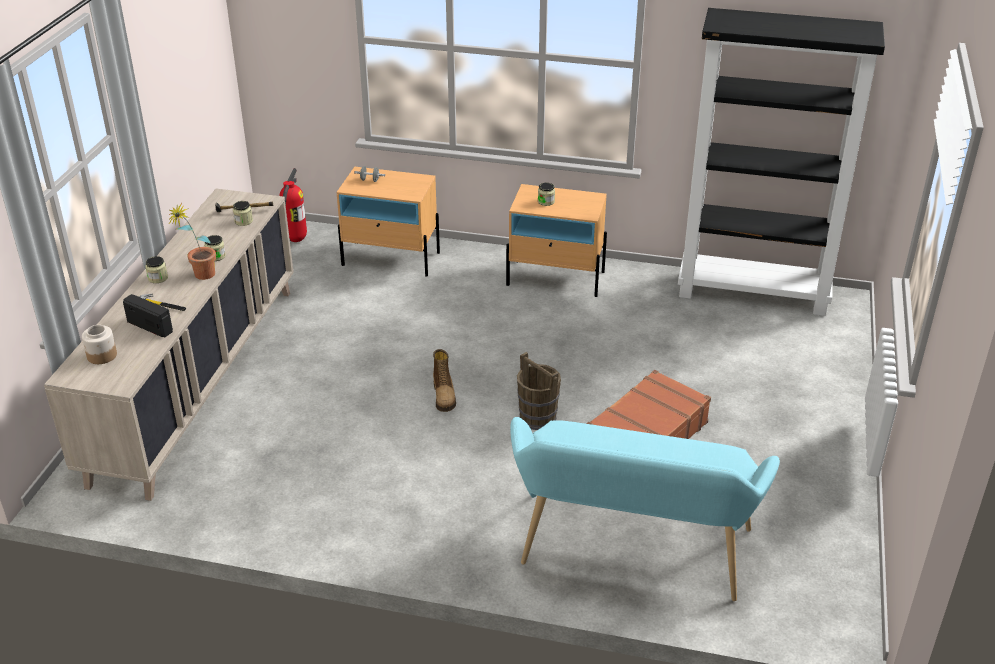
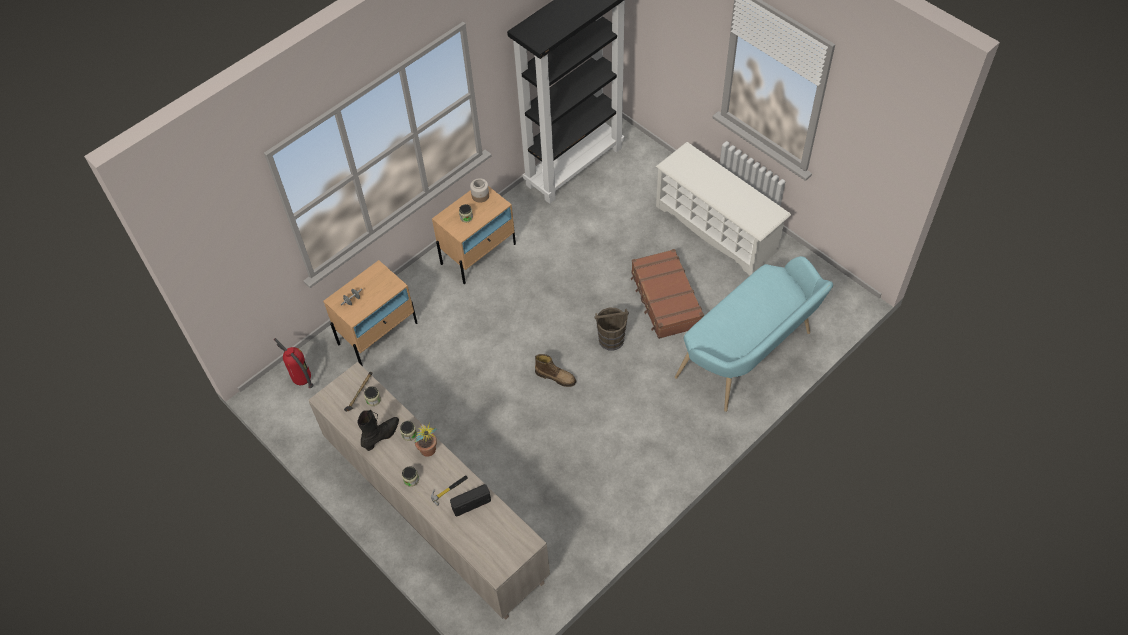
camera: 55 degrees left, 20 degrees up
(102, 356) = (486, 544): jar -> jar (480, 196)
(201, 242) = (382, 436): none -> black boot
(804, 440) = (717, 228): none -> white shoe rack

